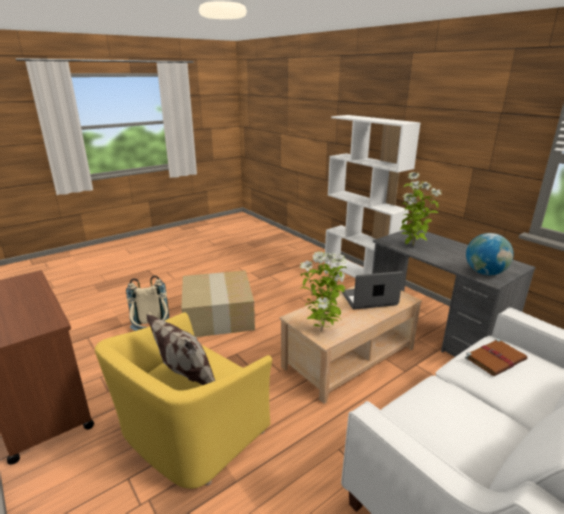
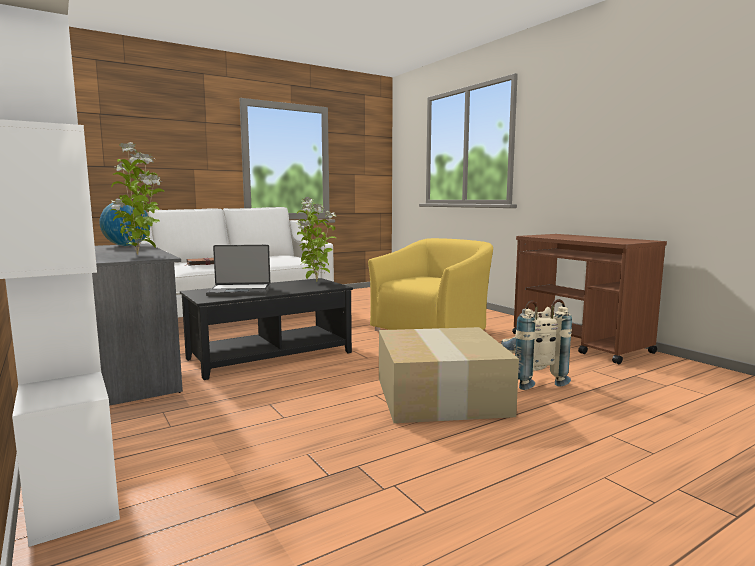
camera: 175 degrees left, 15 degrees down
(187, 381) = (430, 279): pillow -> none
(349, 358) = (270, 355): beige coffee table -> black coffee table

